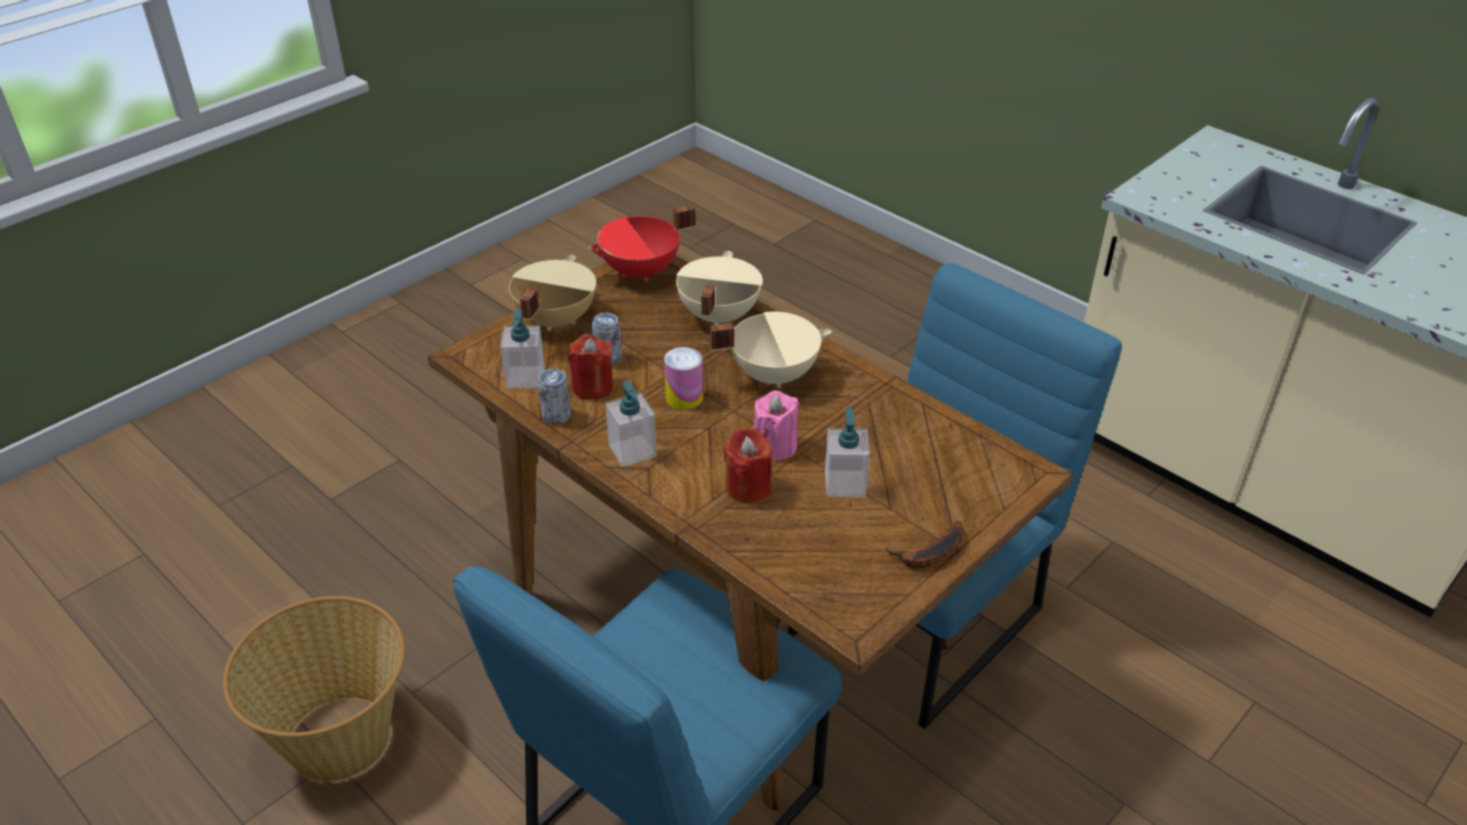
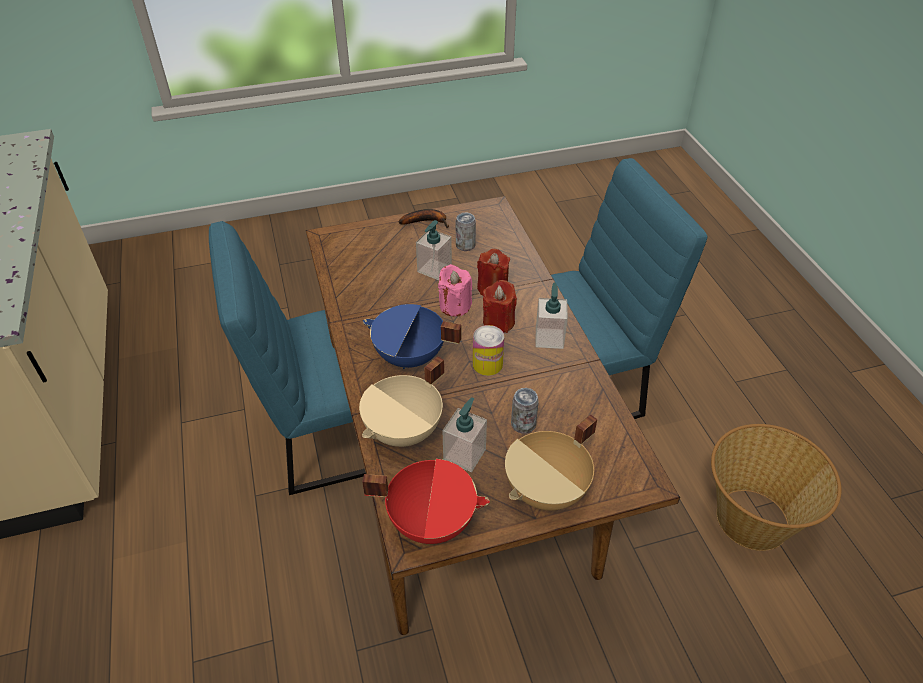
camera: 150 degrees left, 5 degrees up
(525, 377) = (599, 433): soap dispenser -> soap dispenser (464, 454)
(556, 416) = (590, 386): can -> can (465, 245)
(592, 387) = (550, 401): red candle -> red candle (498, 322)
(773, 374) = (409, 357): beige cooking pot -> blue cooking pot

